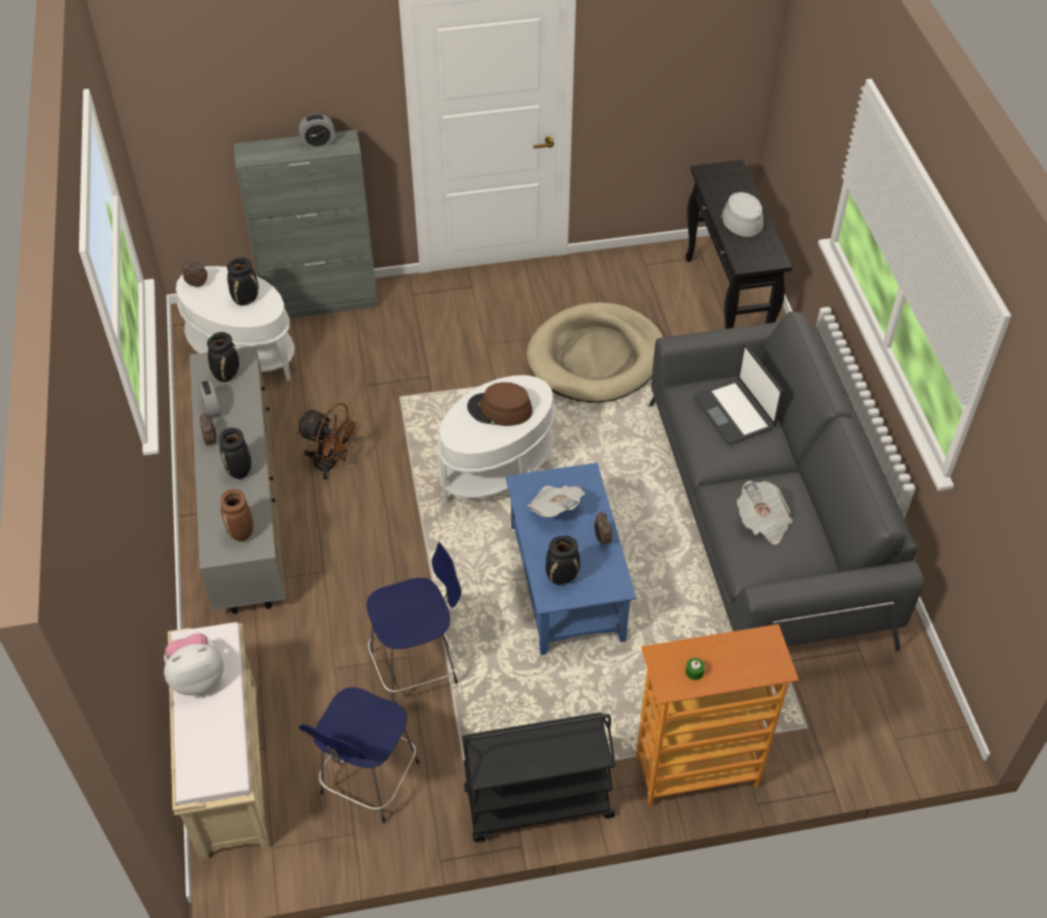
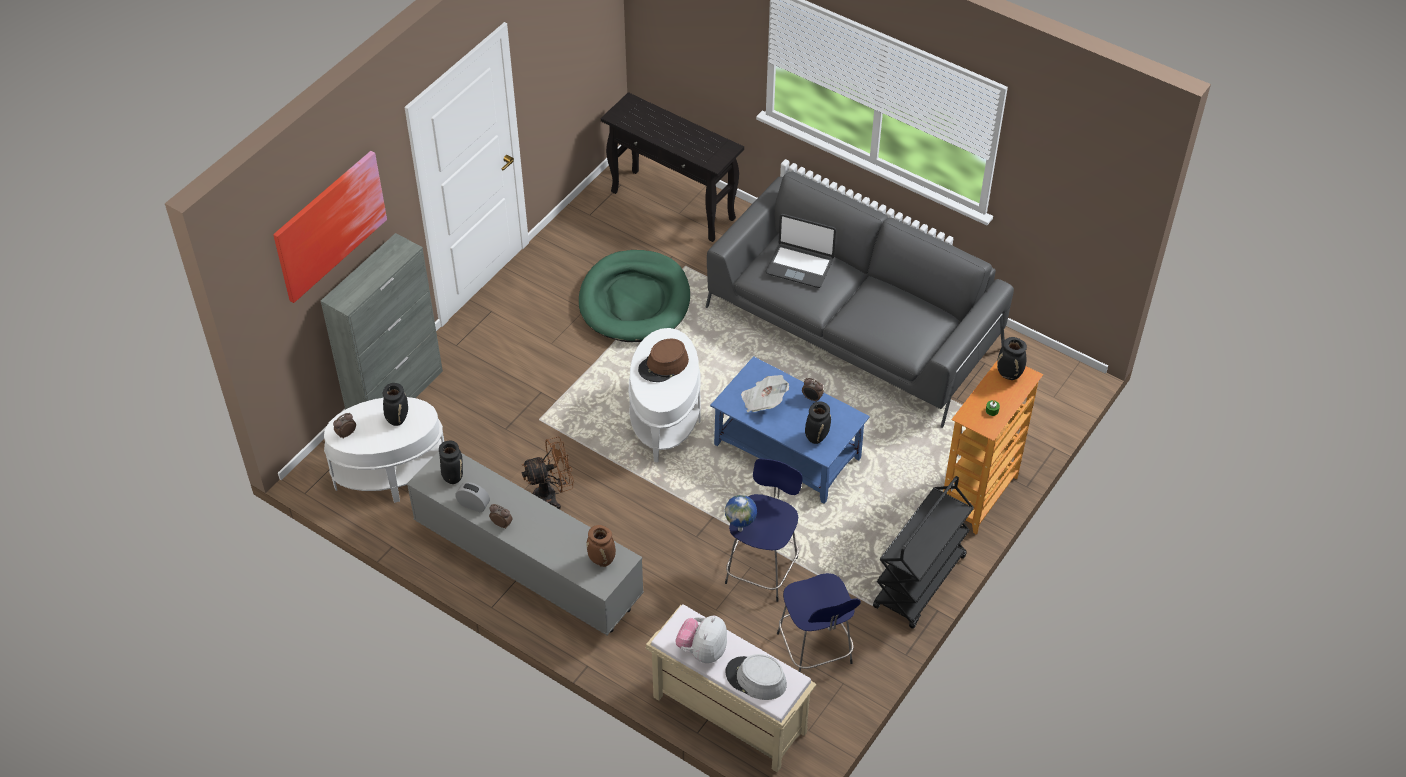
camera: 45 degrees left, 0 degrees up
(240, 472) = (549, 527): black vase -> black vase (1009, 374)
(263, 69) = (329, 225): none -> picture
(318, 143) = (382, 260): alarm clock -> none
(380, 601) = (741, 529): none -> globe
(596, 357) = (634, 300): beige dog bed -> green dog bed
(739, 217) = (674, 134): grey hat -> grey hat (756, 679)
(762, 522) = (889, 319): newspaper -> none

